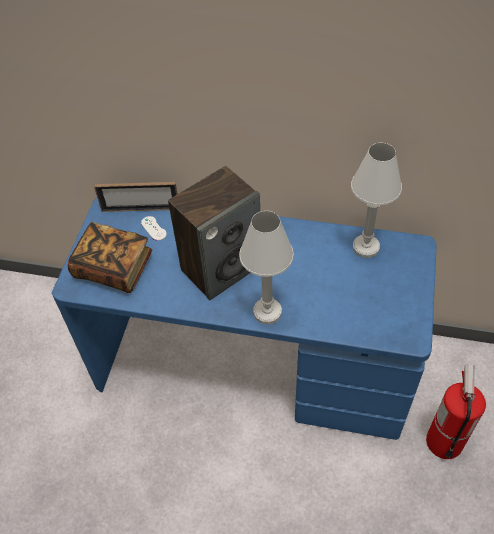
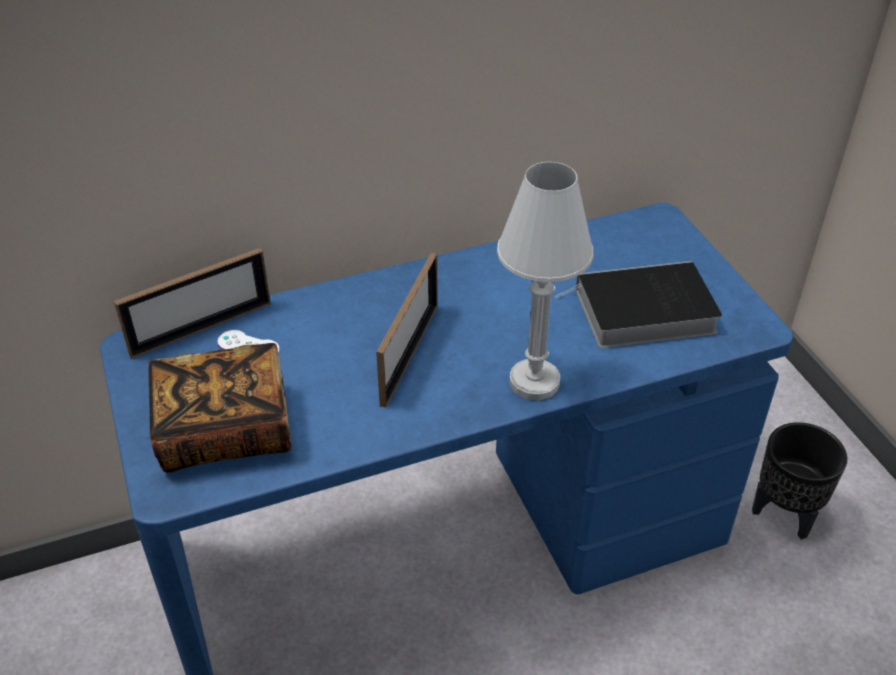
camera: 35 degrees left, 10 degrees down
(221, 267) = (409, 353): speaker -> picture frame
(356, 299) = (641, 312): none -> book
(366, 247) = (595, 246): white table lamp -> none
(444, 441) = (783, 514): fire extinguisher -> black planter

